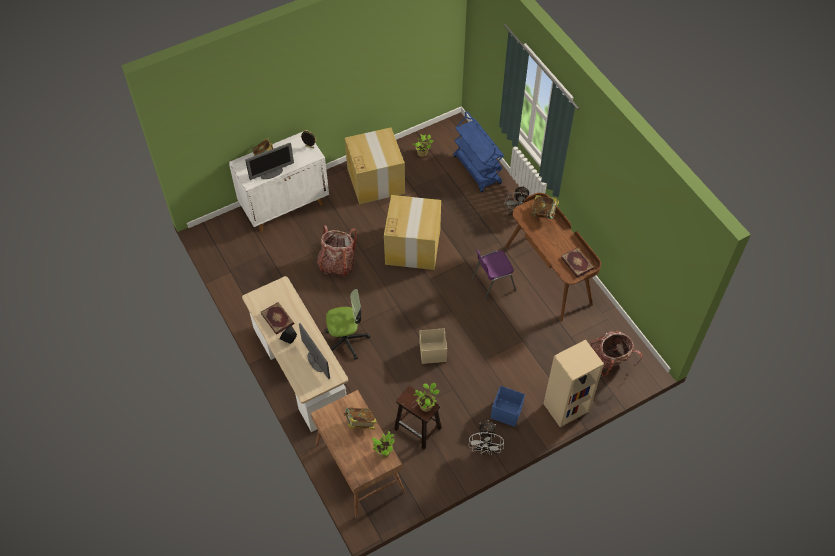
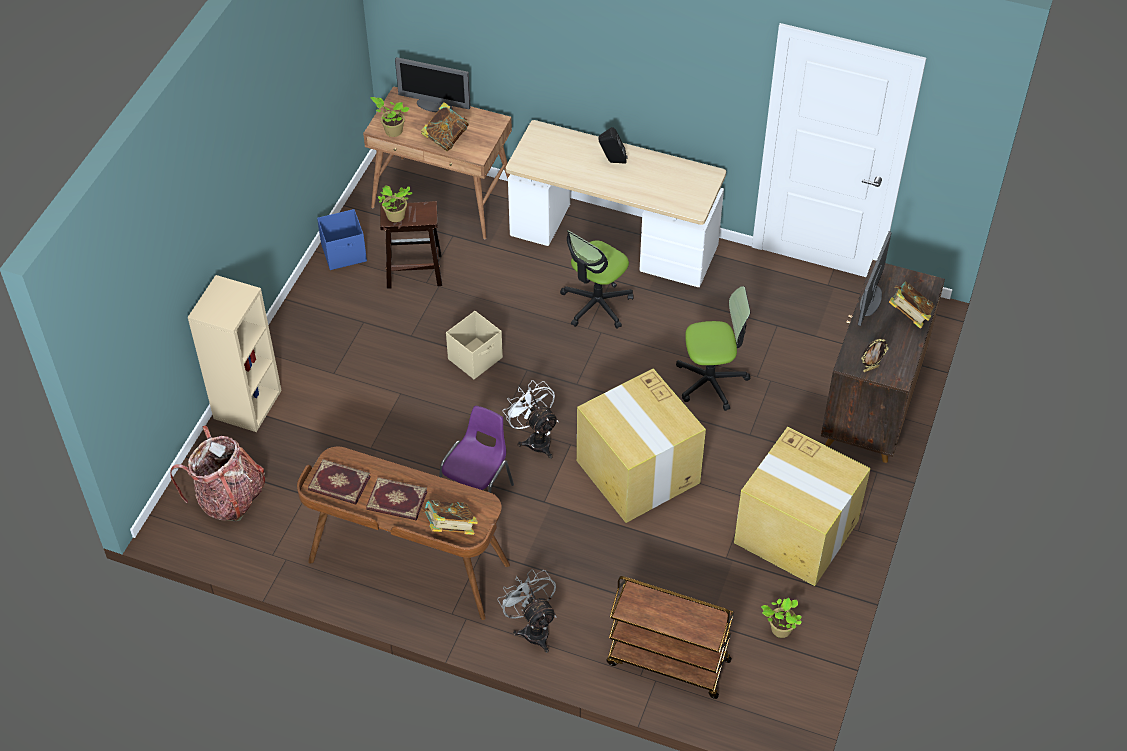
camera: 140 degrees right, 5 degrees down
(278, 318) = (655, 174): book -> book (396, 501)
(285, 205) = (871, 408): white cabinet -> brown cabinet
(315, 362) = (560, 161): monitor -> monitor (434, 106)
(337, 264) = (711, 381): backpack -> office chair
(477, 170) = (667, 662): blue cart -> brown cart
(485, 449) = (314, 299): white fan -> white fan (535, 439)
(506, 412) = (321, 352): blue storage box -> blue storage box (344, 253)

